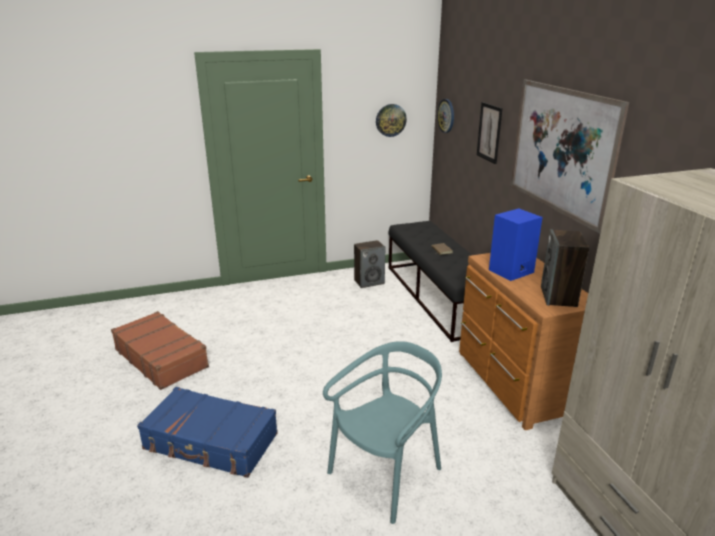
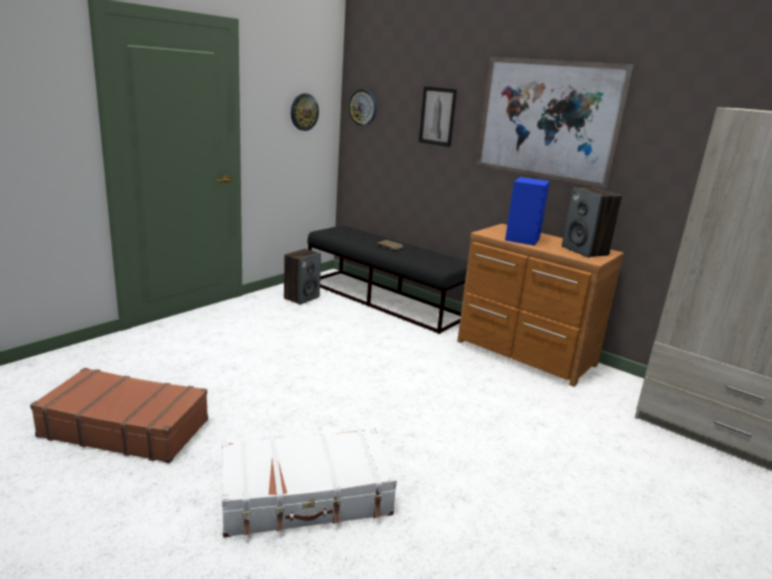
camera: 35 degrees left, 5 degrees down
(211, 442) = (306, 496): blue suitcase -> white suitcase
(386, 474) = (516, 459): turquoise chair -> none

